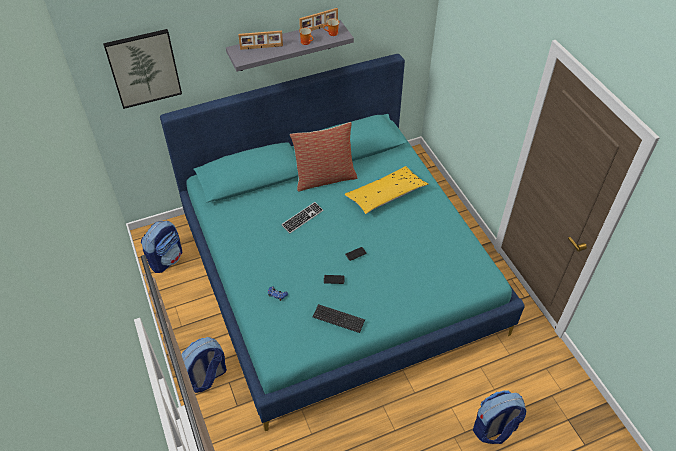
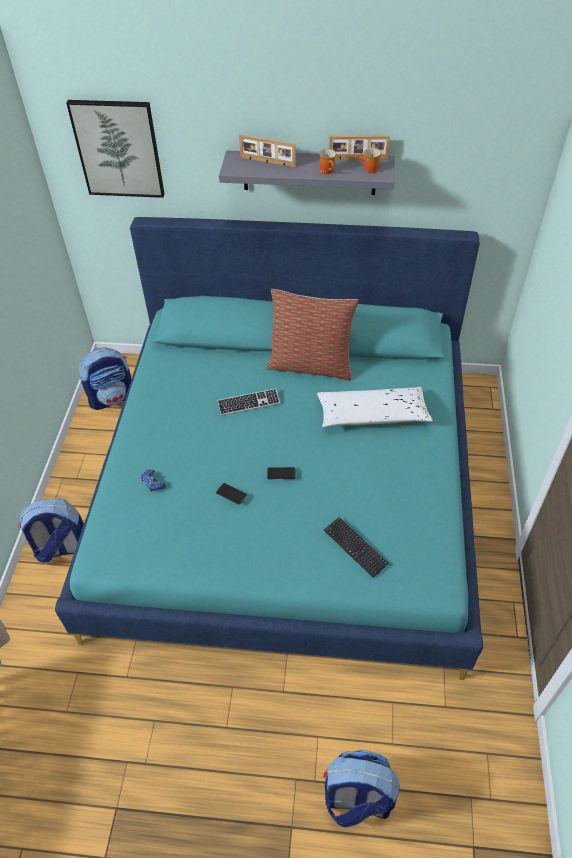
camera: 30 degrees right, 0 degrees up
(338, 319) = (201, 546): keyboard -> keyboard (355, 547)
(385, 195) = (372, 415): yellow pillow -> white pillow

